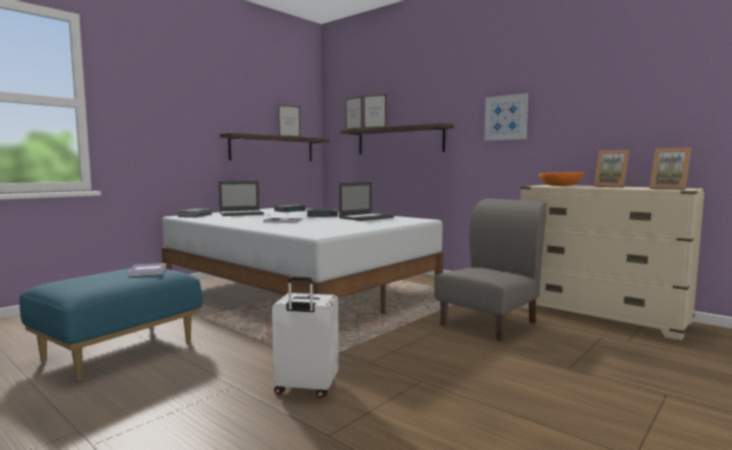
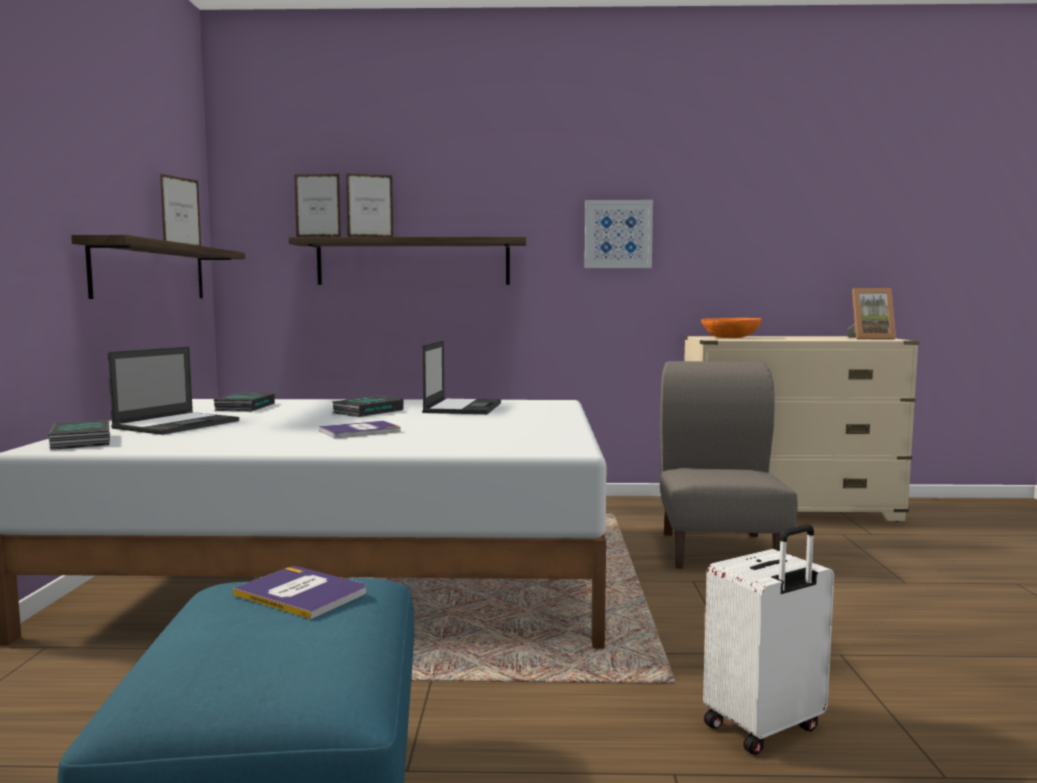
camera: 40 degrees left, 0 degrees up
(611, 186) = (788, 337): picture frame -> none

